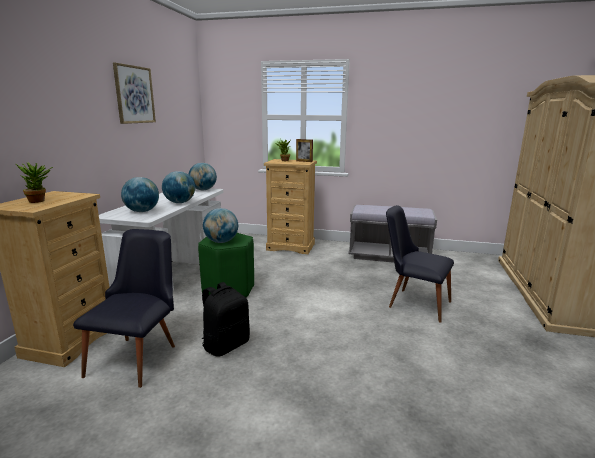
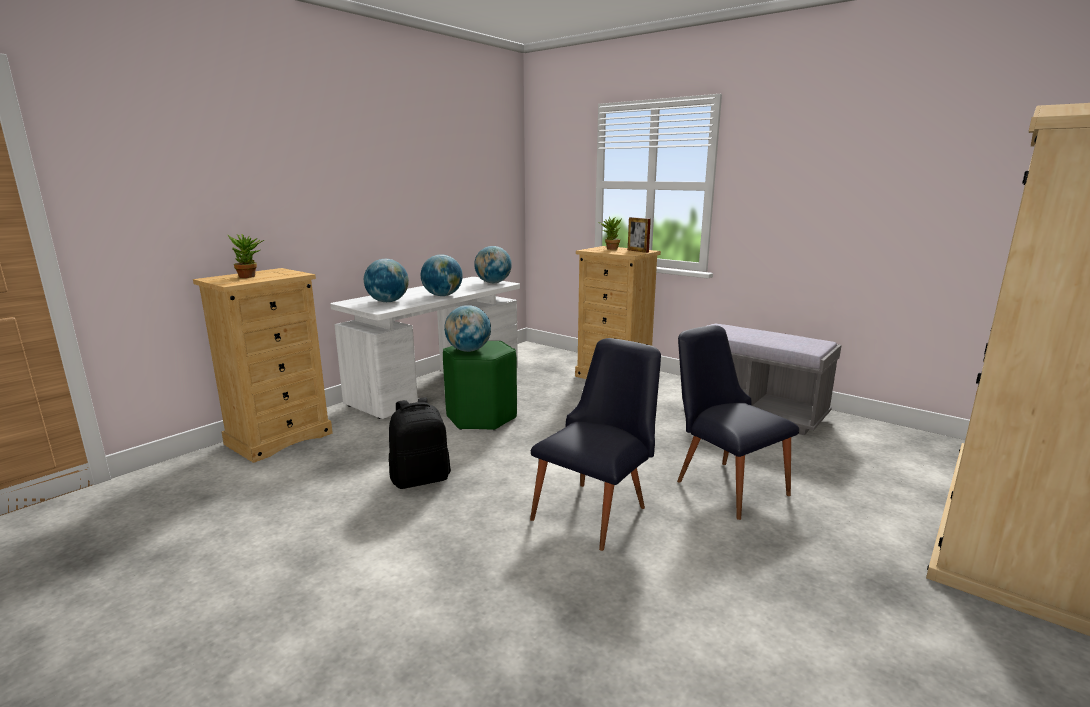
camera: 25 degrees right, 0 degrees up
(134, 94) = (409, 157): picture -> none
(138, 356) = (325, 468): black chair -> black chair (597, 509)

